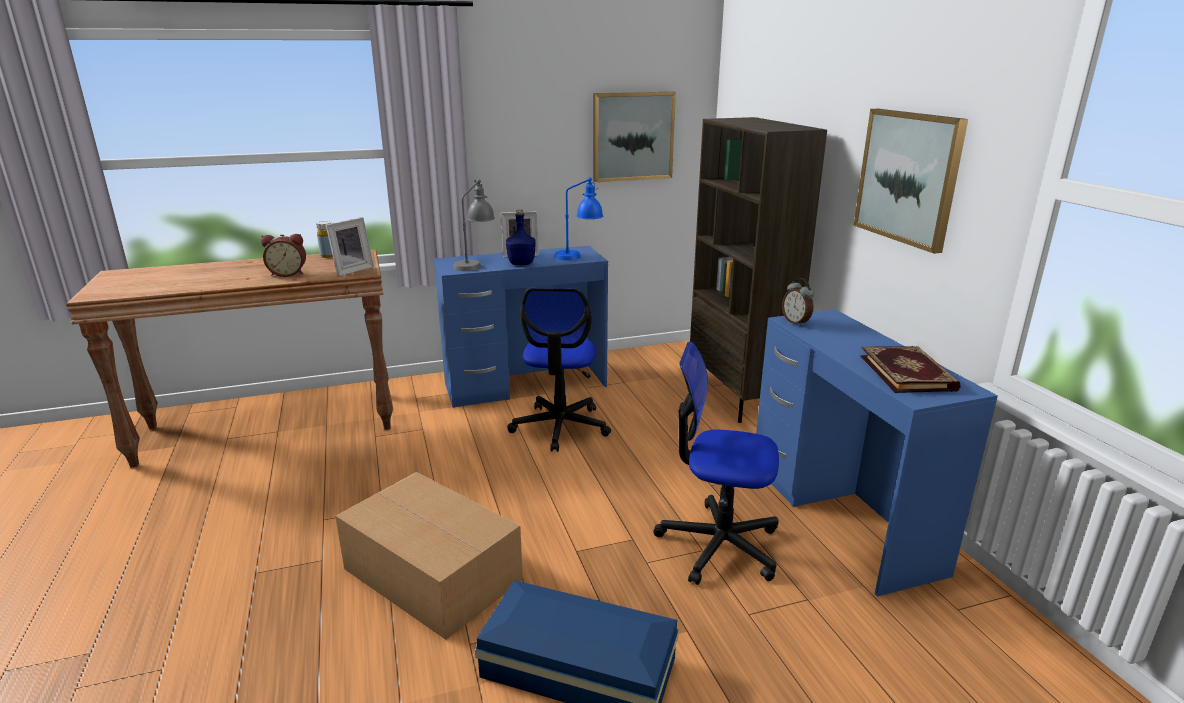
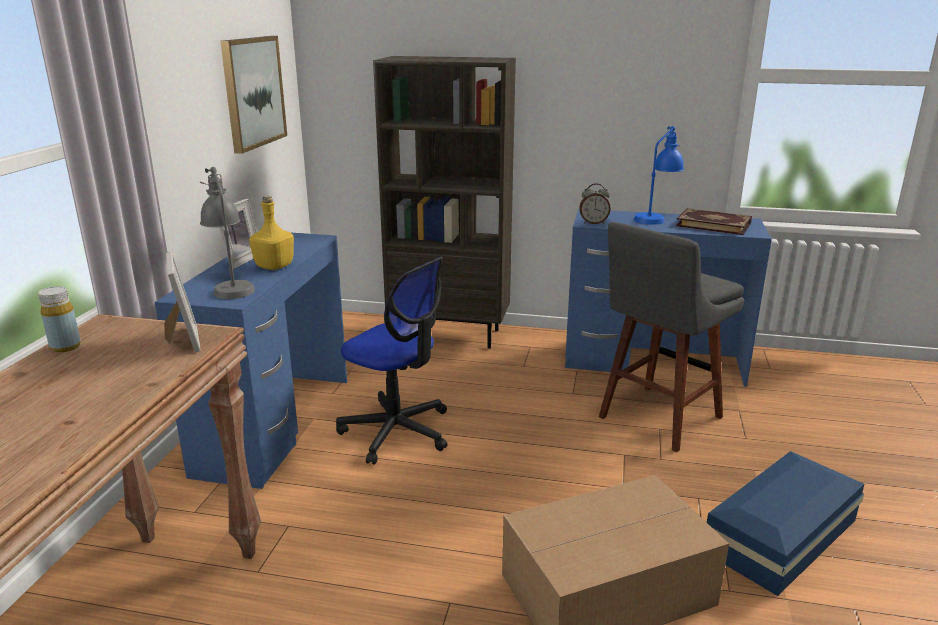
camera: 60 degrees left, 0 degrees up
(288, 273) = (110, 385): alarm clock -> none
(520, 263) = (274, 267): blue bottle -> yellow bottle
(579, 257) = (303, 242): blue table lamp -> blue table lamp (656, 217)
(718, 544) = (656, 419): office chair -> grey stool
(908, 177) = (615, 87): picture -> none

